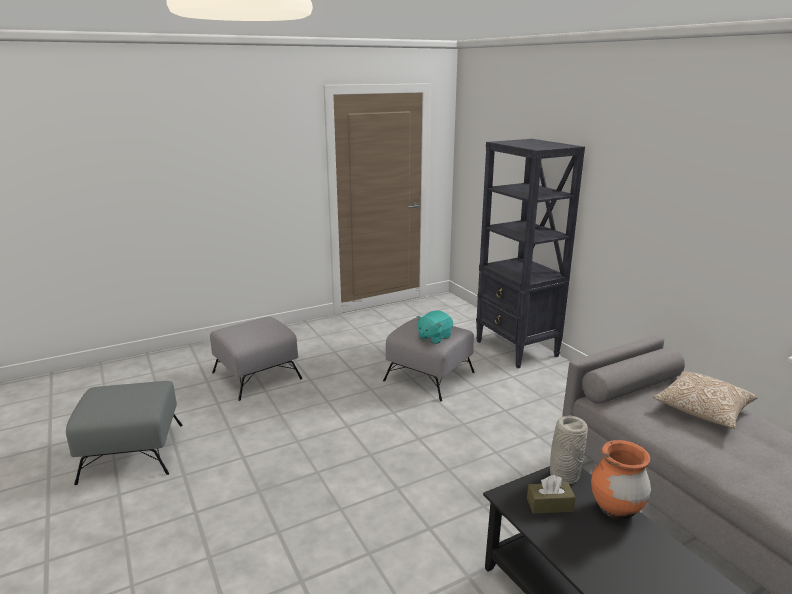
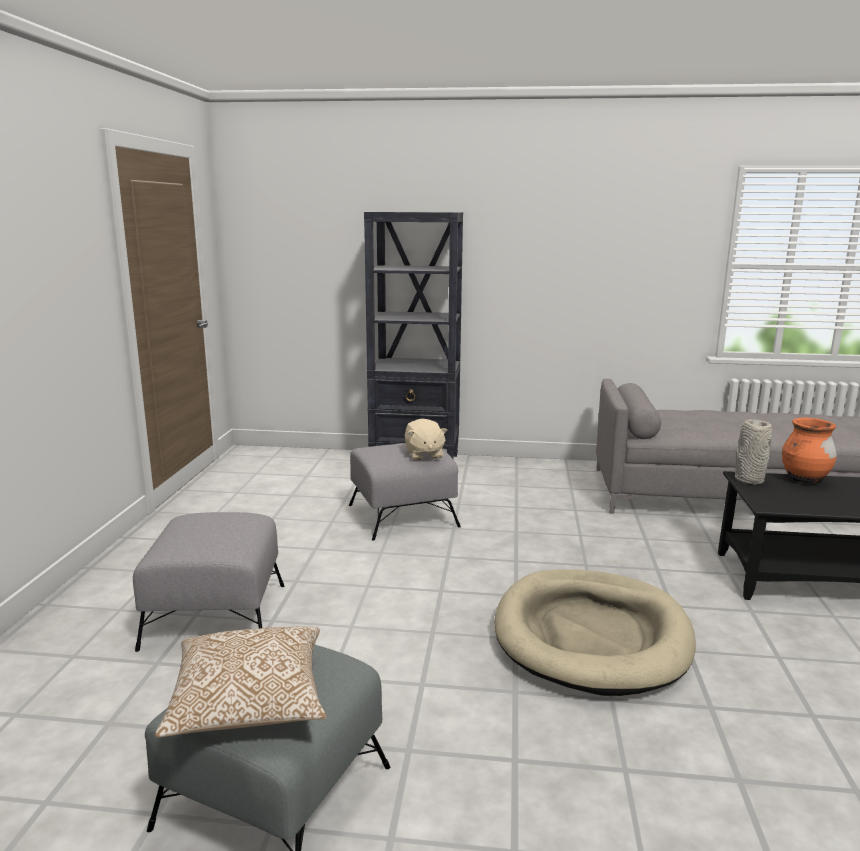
camera: 55 degrees left, 5 degrees down
(347, 501) = (591, 636): none -> beige dog bed
(434, 337) = (424, 454): turquoise plush toy -> beige plush toy
(549, 505) = (788, 496): brown tissue box -> none
(702, 411) = (694, 418): pillow -> pillow (248, 703)

